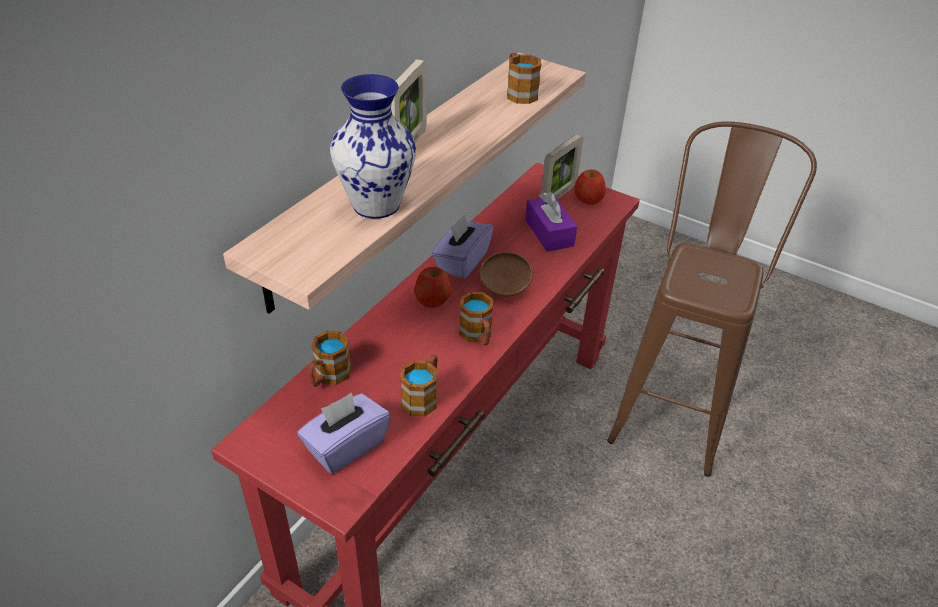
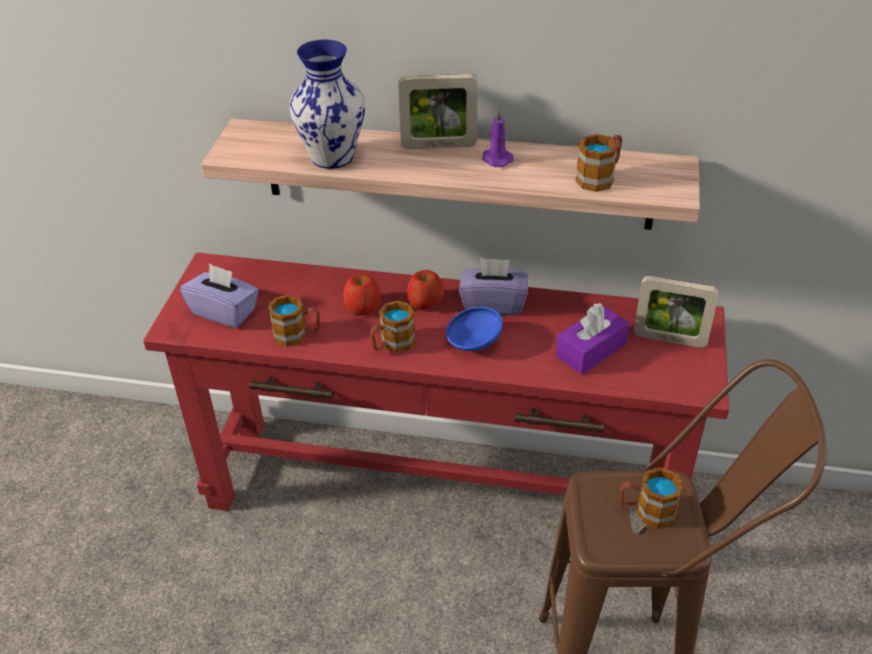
camera: 70 degrees right, 0 degrees up
(328, 377) = (293, 278): mug -> mug (646, 511)
(455, 125) = (496, 159): none -> purple candle
(504, 288) = (473, 342): brown bowl -> blue bowl
(588, 198) = (687, 364): apple -> apple (363, 307)

